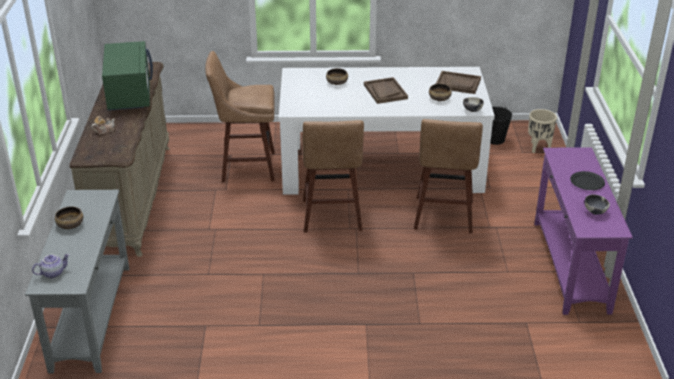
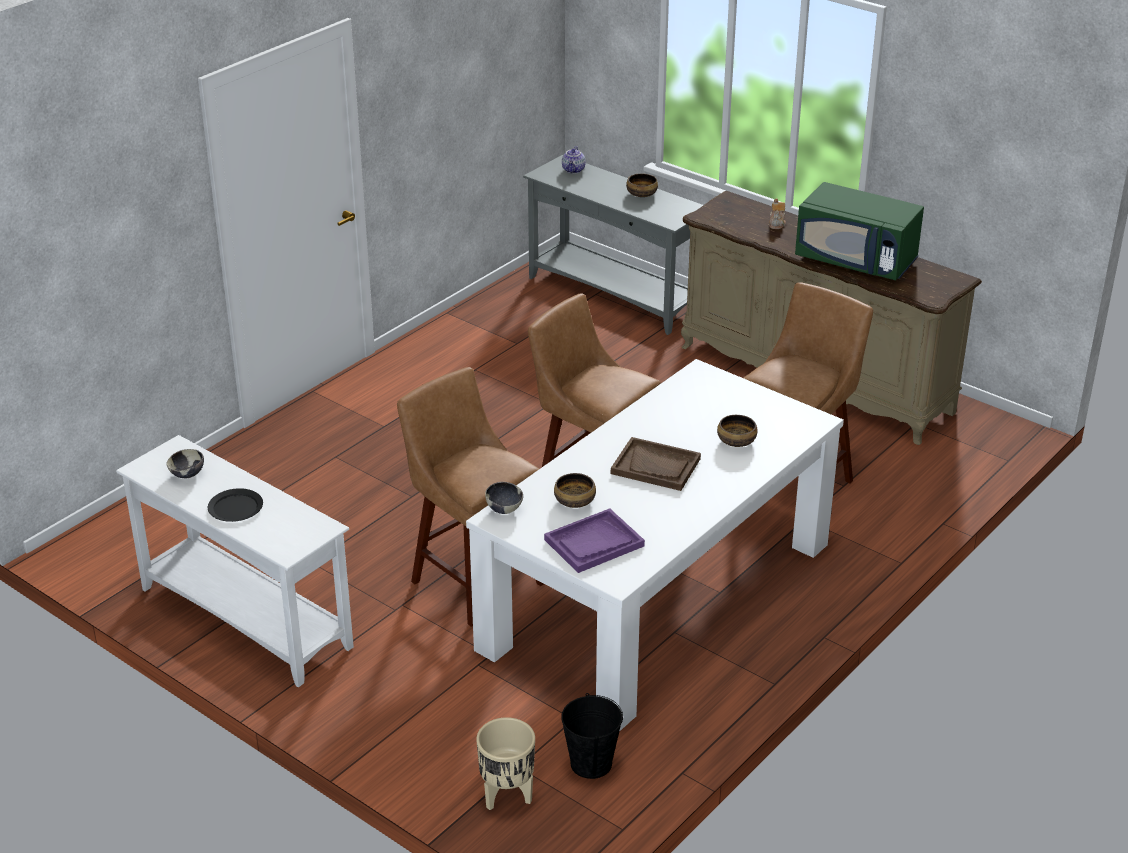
camera: 130 degrees right, 0 degrees up
(458, 84) = (594, 543): brown tray -> purple tray
(571, 266) = (244, 618): purple console table -> white console table

